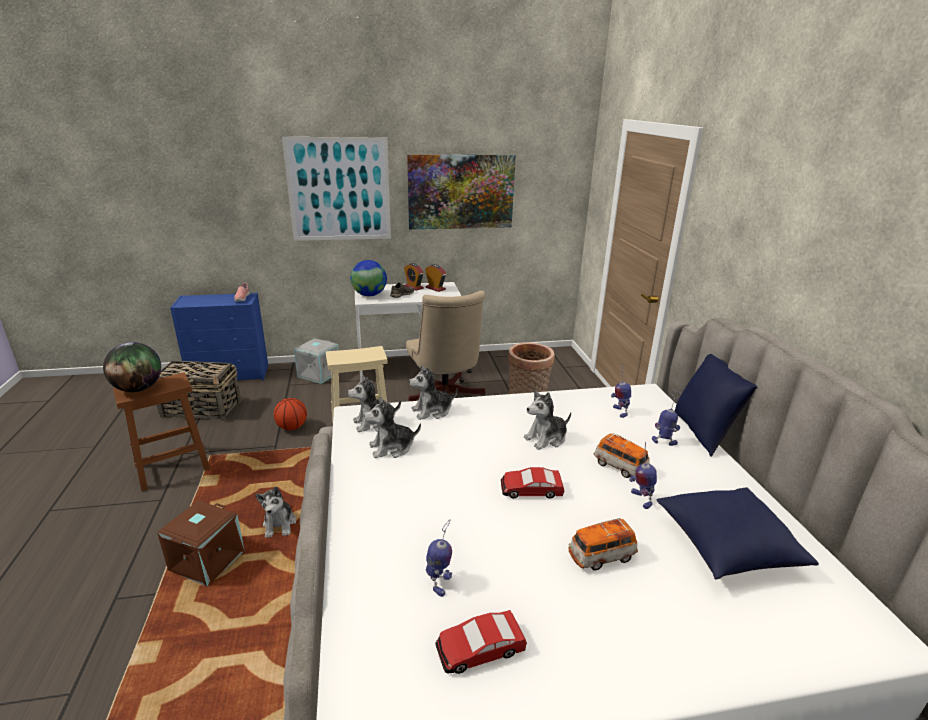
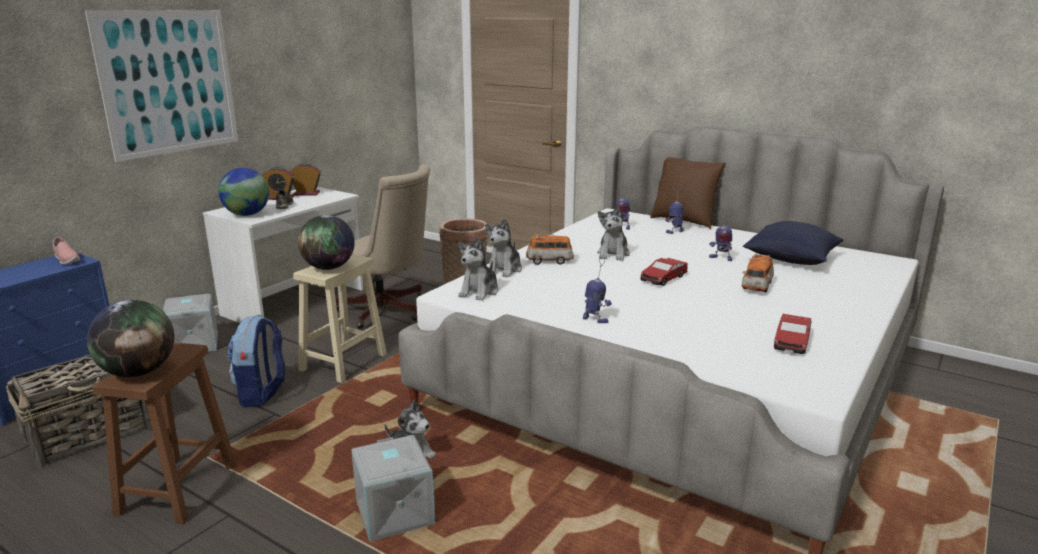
camera: 45 degrees left, 5 degrees down
(206, 560) = (393, 514): brown storage box -> grey storage box
(292, 427) = (262, 394): basketball -> backpack
(348, 356) = (329, 268): none -> globe
(392, 448) = (530, 297): plush toy -> none
(439, 582) = (717, 333): toy robot -> toy robot (595, 319)
(461, 192) = (304, 74): picture -> none
(620, 467) = (681, 250): toy car -> toy car (549, 261)
(703, 433) = (683, 221): blue pillow -> brown pillow

